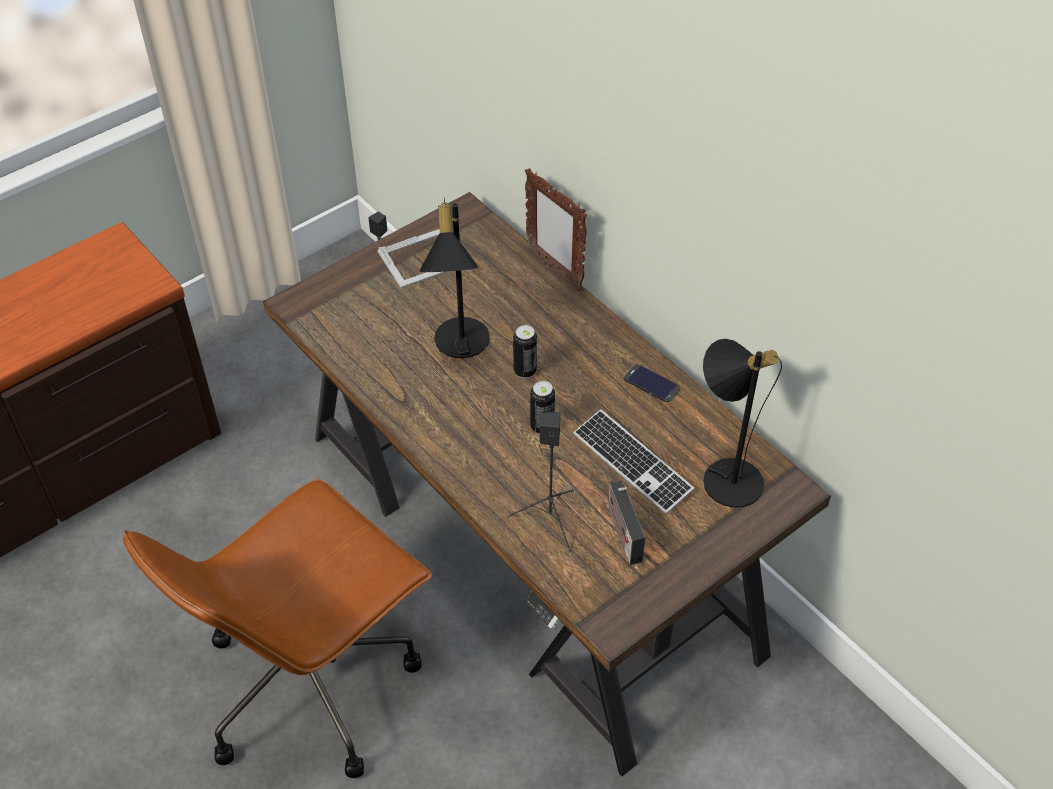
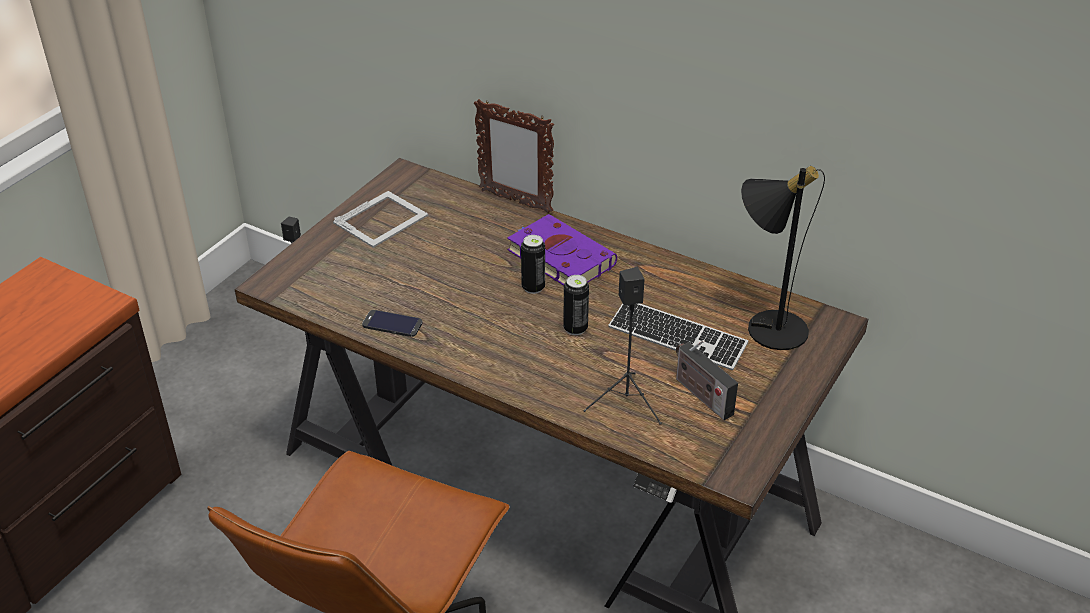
camera: 20 degrees left, 10 degrees down
(458, 346) = (457, 282): black table lamp -> none
(564, 343) = (558, 256): none -> purple book
(651, 383) = (657, 270): phone -> phone (392, 324)

